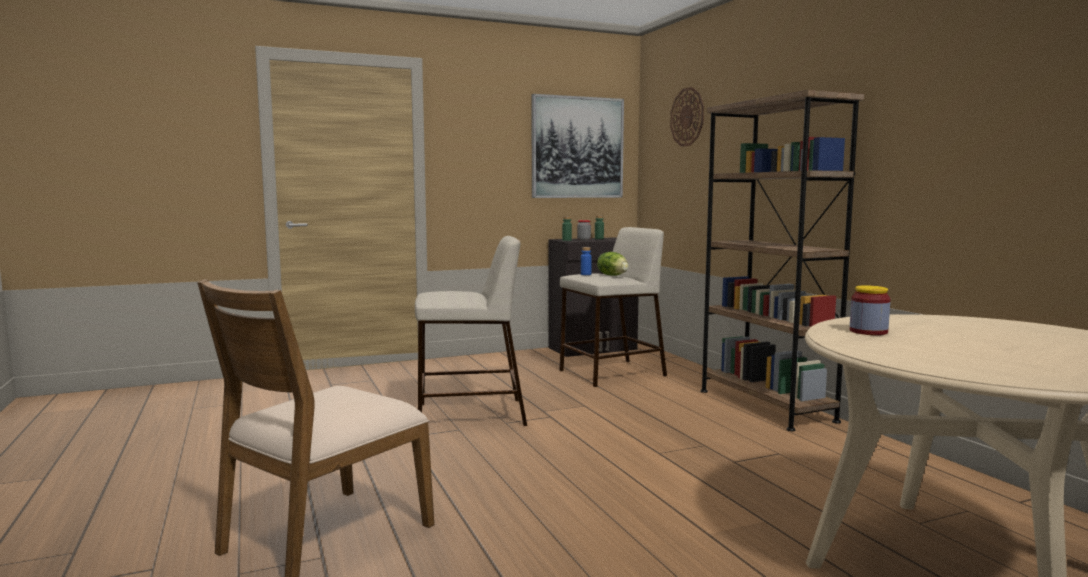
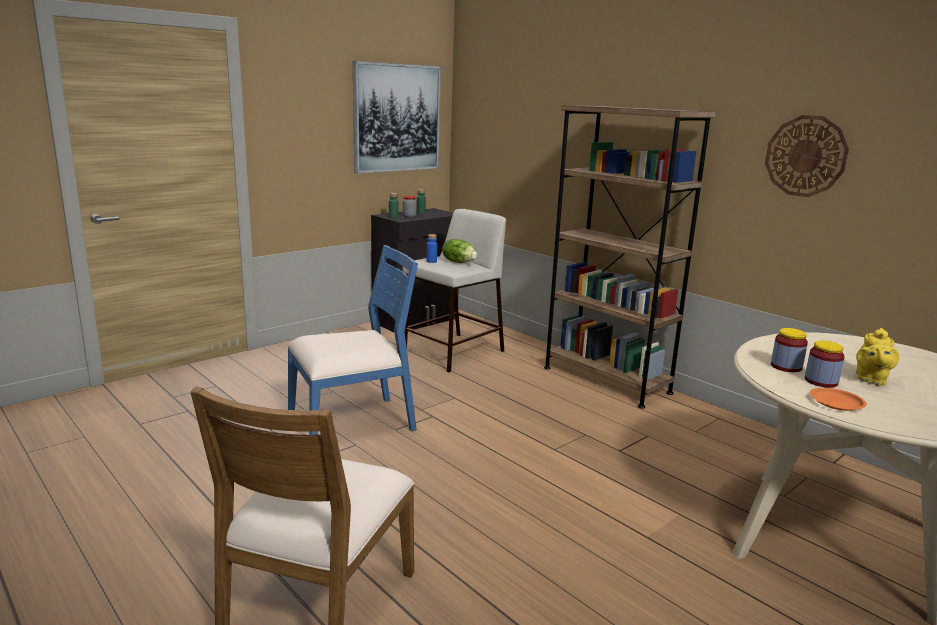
camera: 20 degrees left, 10 degrees up
(469, 414) = (353, 423): beige stool -> blue chair
(687, 117) = (514, 96): wall clock -> wall clock (805, 156)
(893, 354) = (836, 402): none -> orange plate
(898, 341) = (821, 381): none -> jar
(972, 344) = (870, 380): none -> yellow teapot

